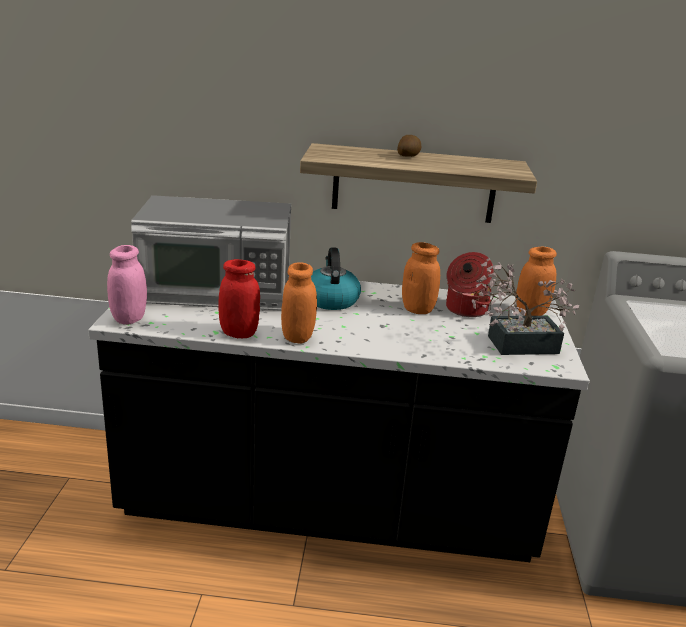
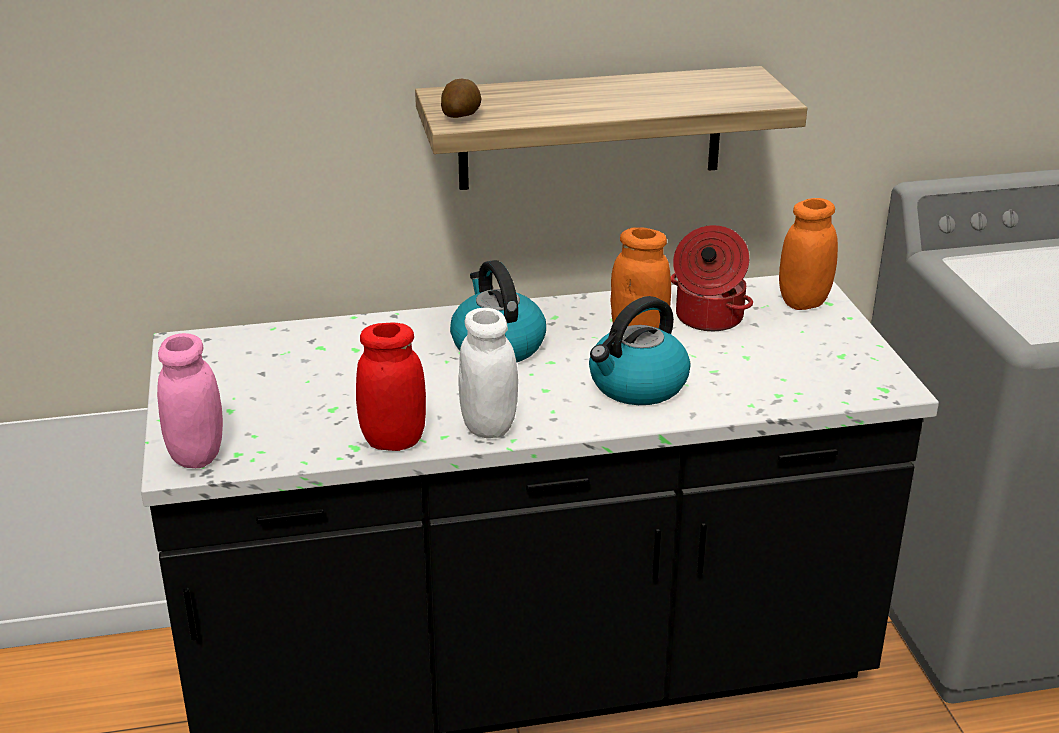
camera: 15 degrees left, 5 degrees up
(217, 291) = (304, 369): microwave -> none
(298, 337) = (488, 426): orange jar -> white jar
(399, 334) = (637, 386): none -> kettle
(408, 156) = (588, 91): potato -> potato (461, 116)
(514, 344) = (809, 364): potted plant -> none

